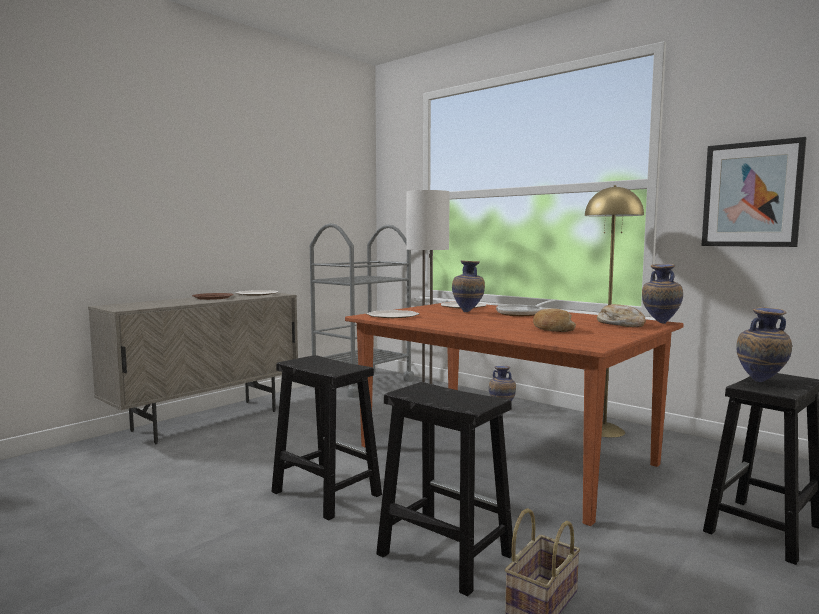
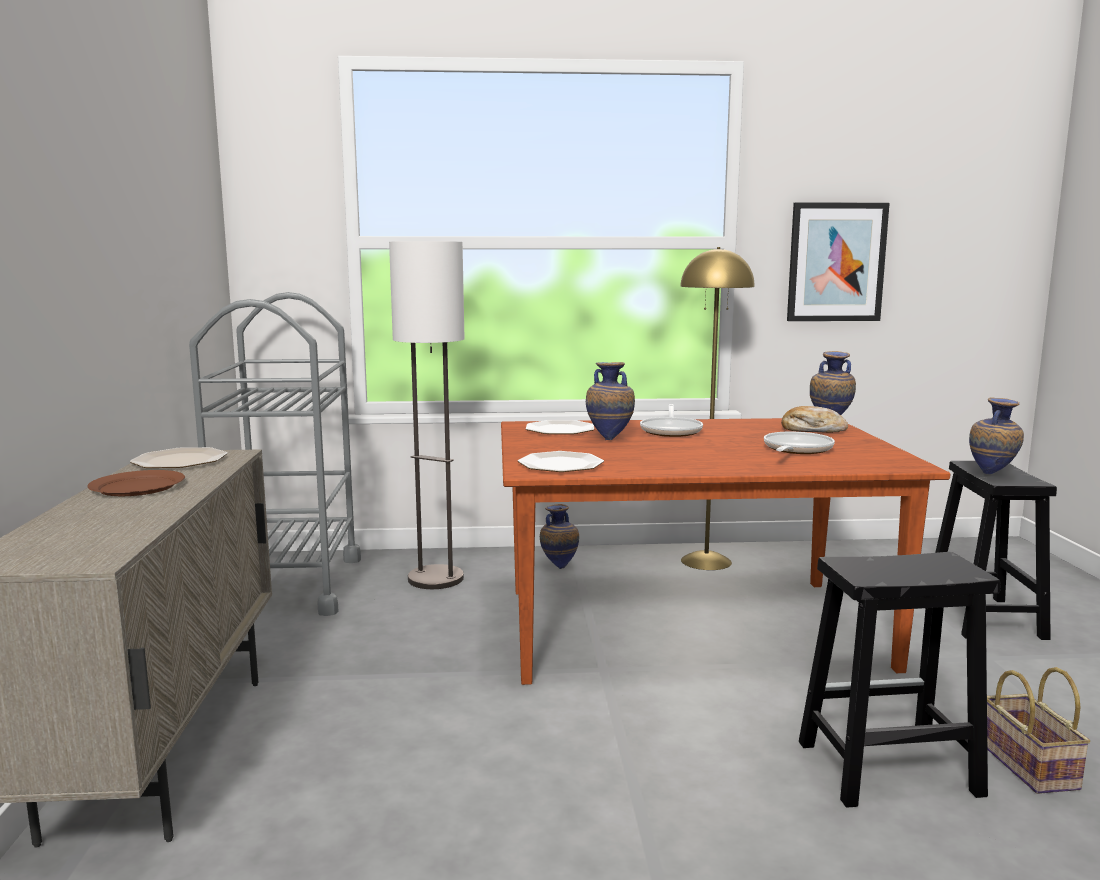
camera: 45 degrees left, 5 degrees up
(324, 493) = (632, 770): black stool -> none
(552, 329) = (796, 450): bread -> frying pan

